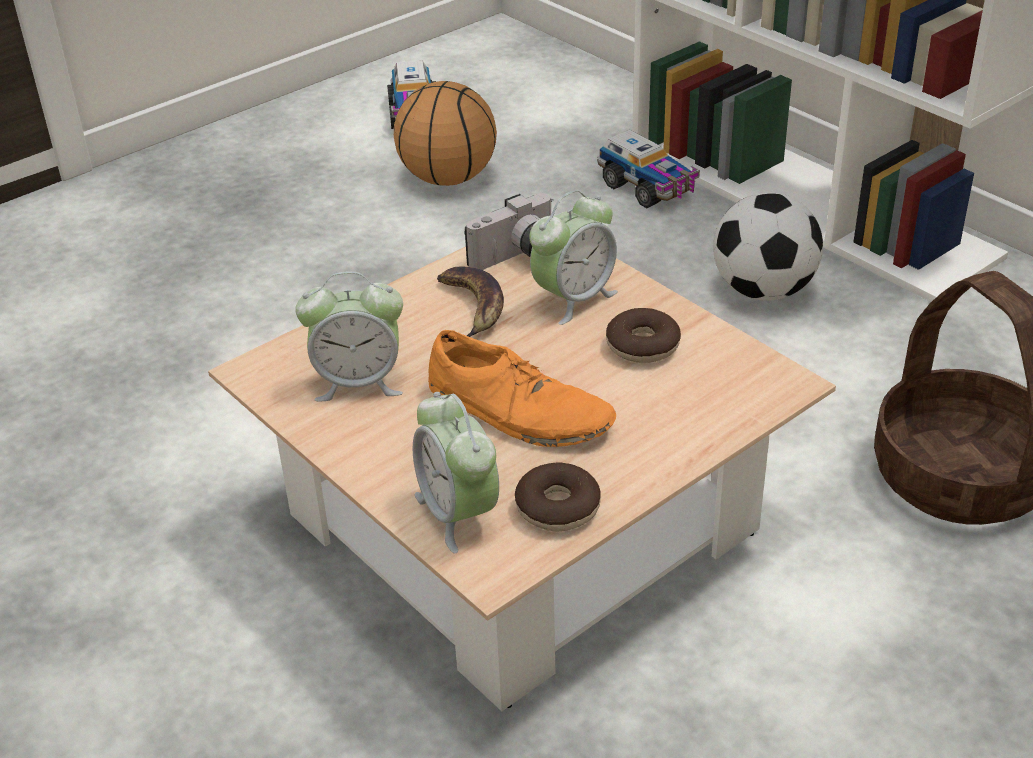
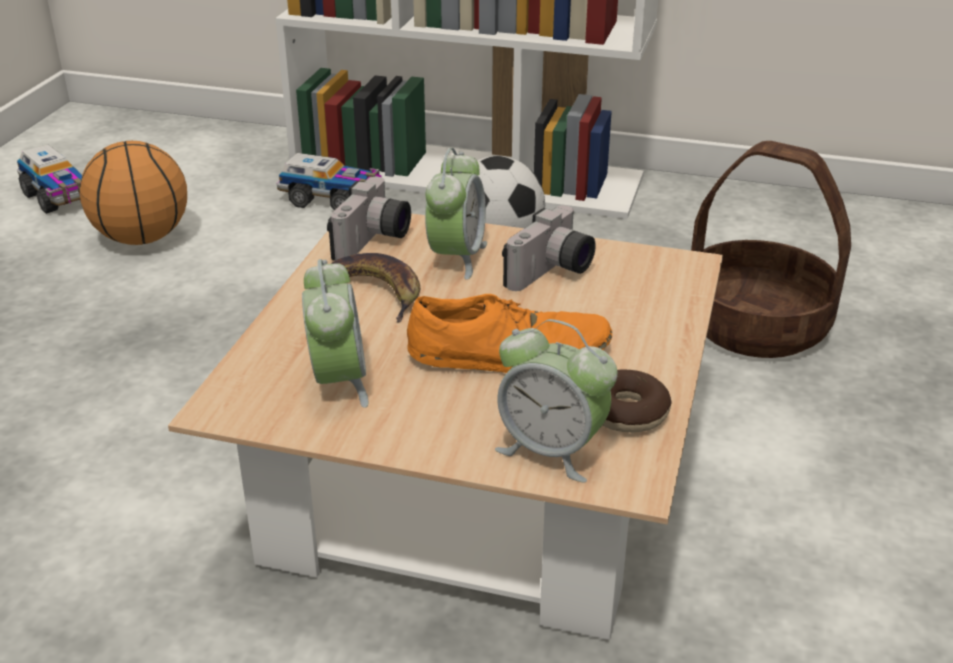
camera: 35 degrees left, 5 degrees down
(358, 382) = (338, 382): alarm clock -> alarm clock turned 60 degrees counterclockwise
(642, 346) = (552, 273): donut -> camera

